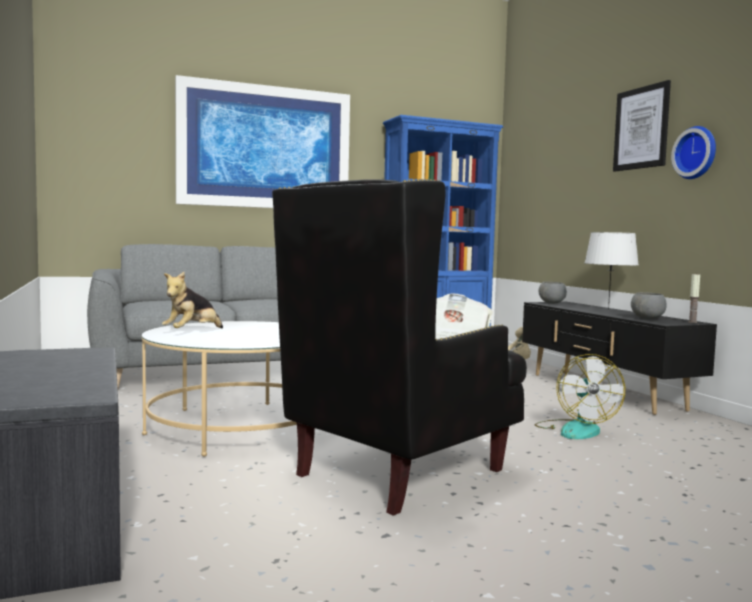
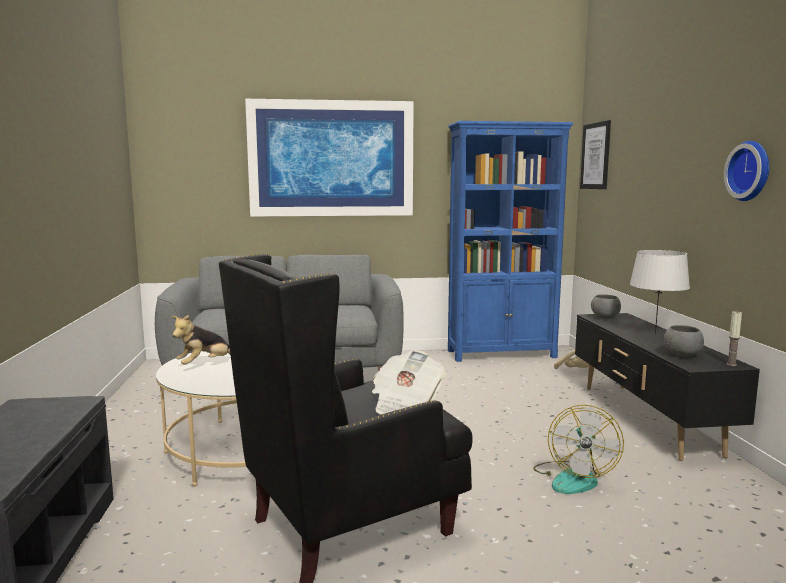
camera: 15 degrees right, 5 degrees up
(641, 128) = (700, 135): picture -> picture (595, 156)

